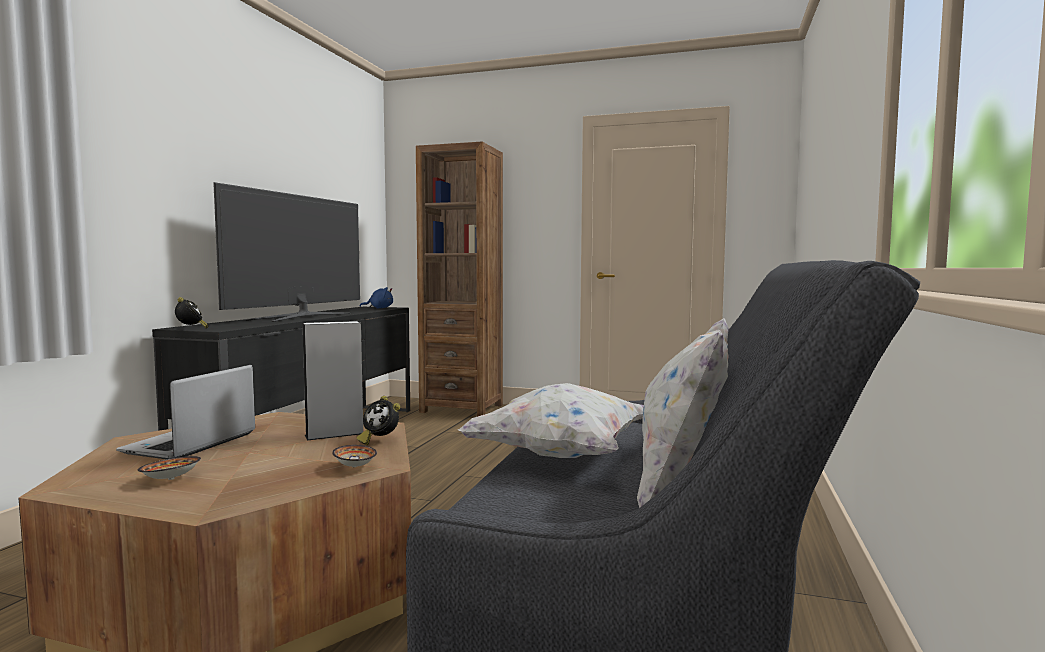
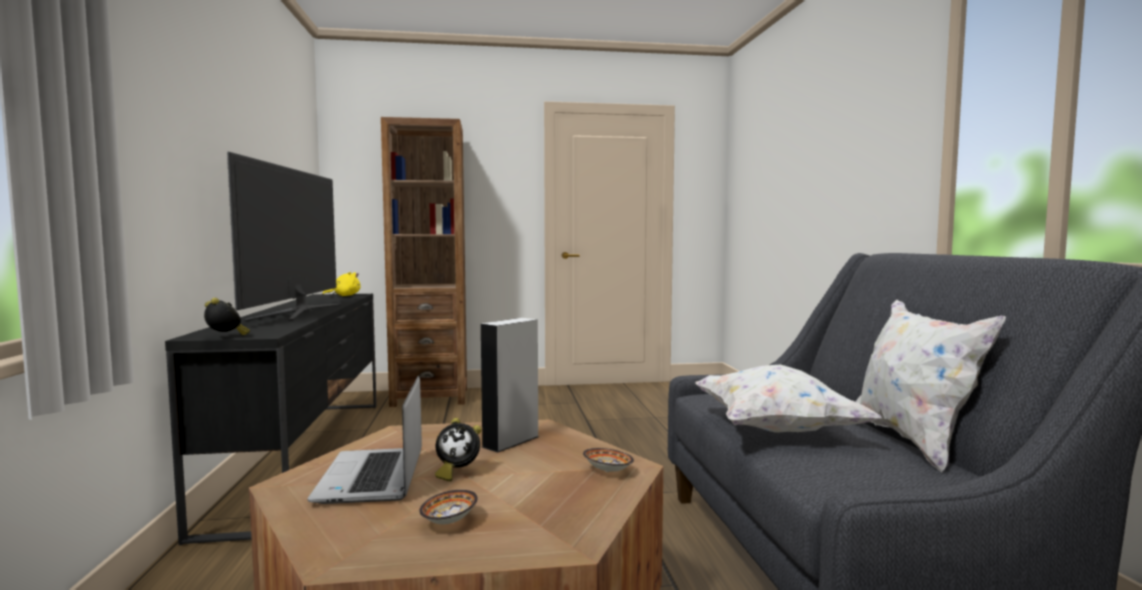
camera: 25 degrees left, 0 degrees up
(379, 308) = (344, 295): blue plush toy -> yellow plush toy
(379, 441) = (570, 441): alarm clock -> alarm clock (456, 473)

